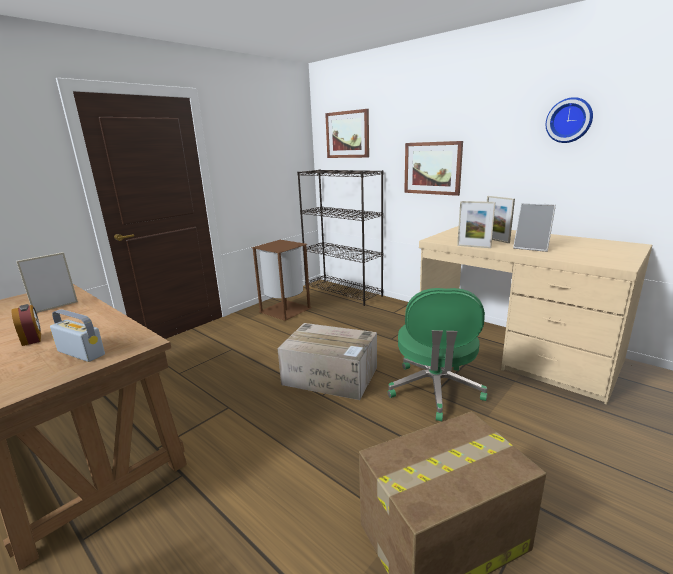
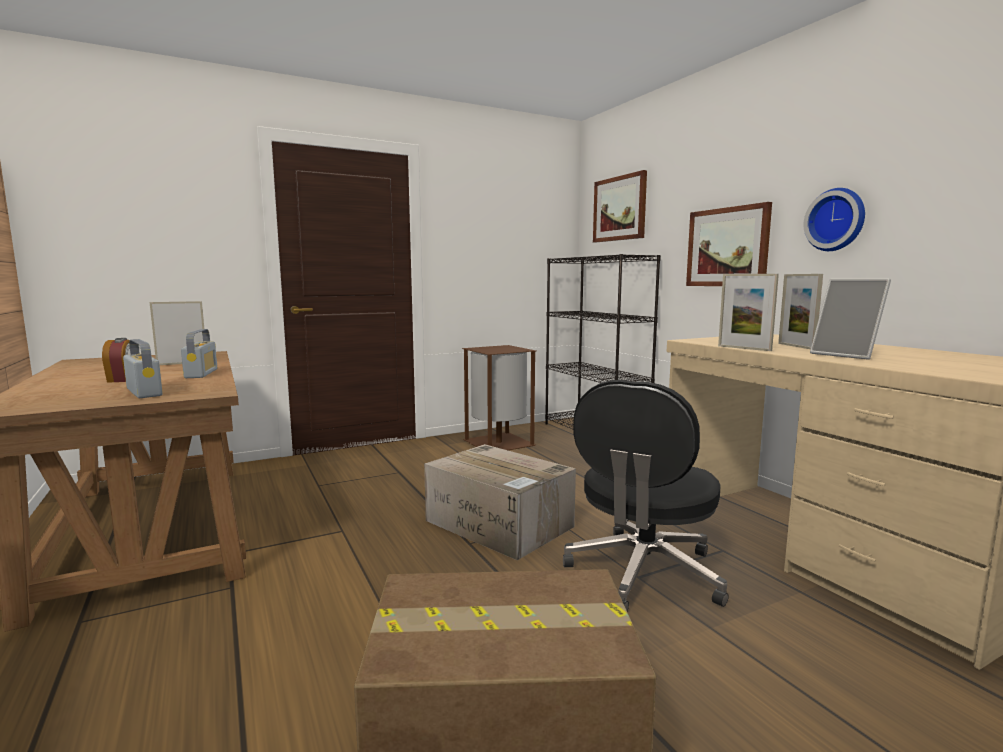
camera: 20 degrees right, 10 degrees down
(96, 318) = (201, 373): none -> radio
(435, 391) = (643, 574): green office chair -> black office chair
(569, 120) = (944, 151): wall clock -> wall clock (836, 220)

